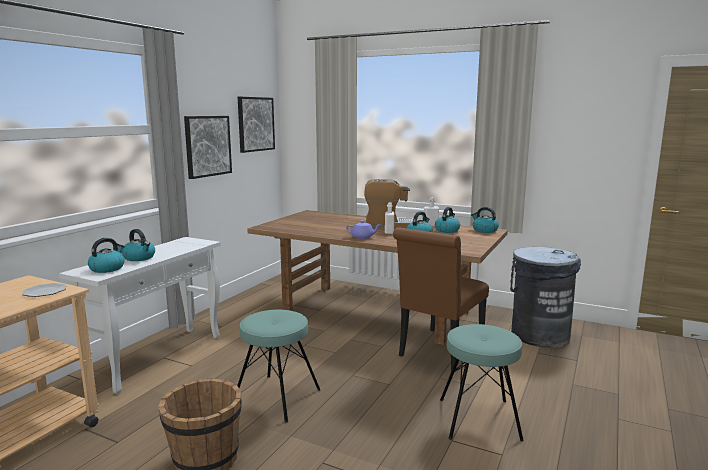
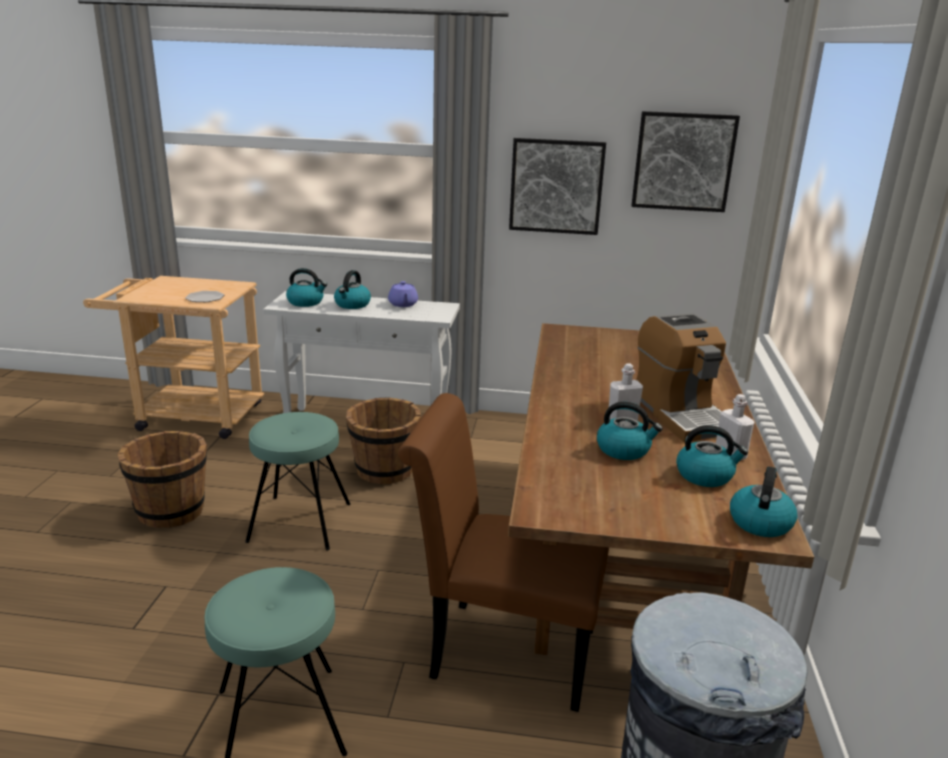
camera: 70 degrees right, 10 degrees up
(235, 359) = (384, 470): none -> brown bucket
(363, 237) = (563, 403): purple teapot -> purple teapot (403, 304)

